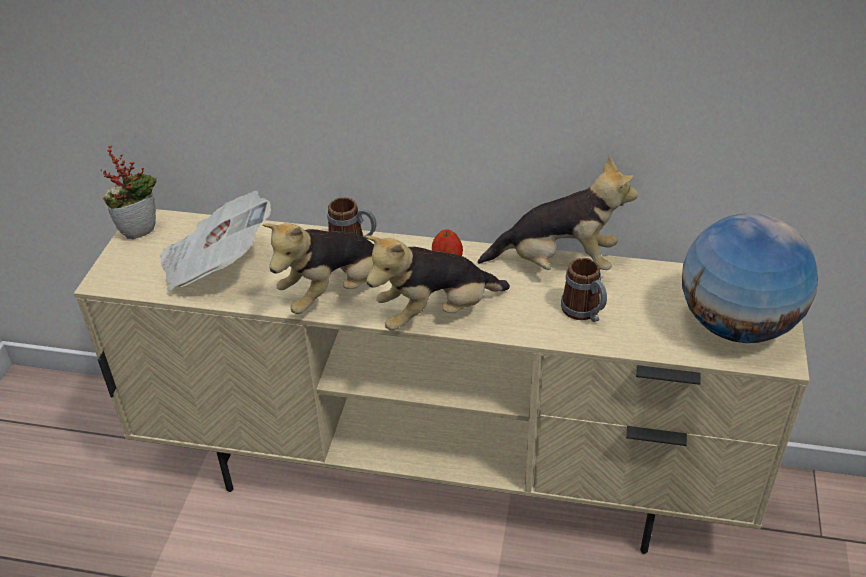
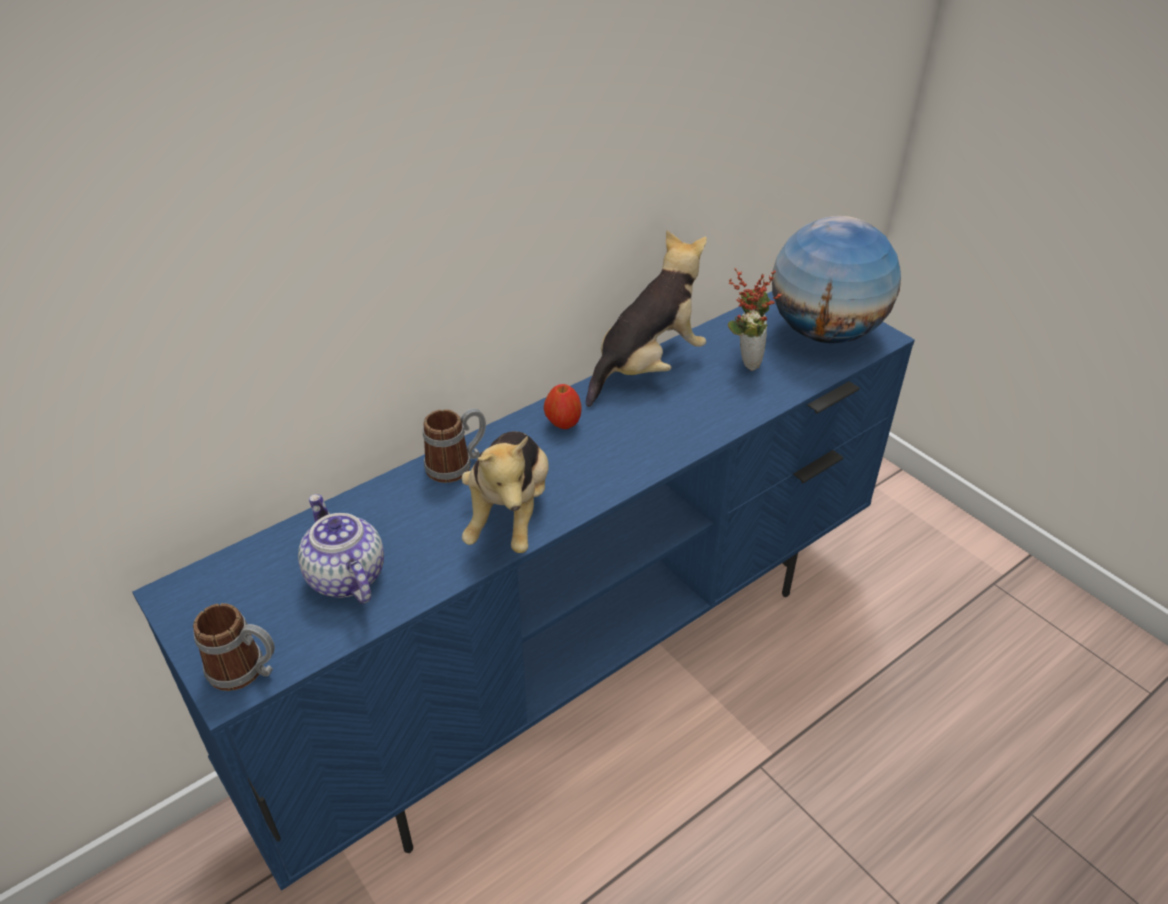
camera: 50 degrees left, 0 degrees up
(140, 229) = (185, 607): potted plant -> potted plant (745, 359)
(217, 265) = (344, 576): newspaper -> teapot
(436, 314) = (622, 469): plush toy -> none
(443, 477) = (583, 666): beige tv stand -> blue tv stand
(585, 312) = (724, 390): mug -> mug (246, 671)

